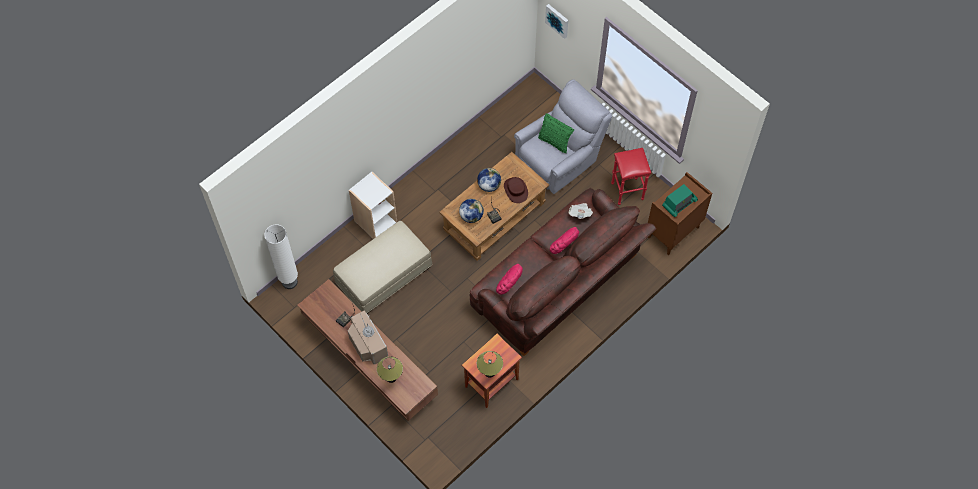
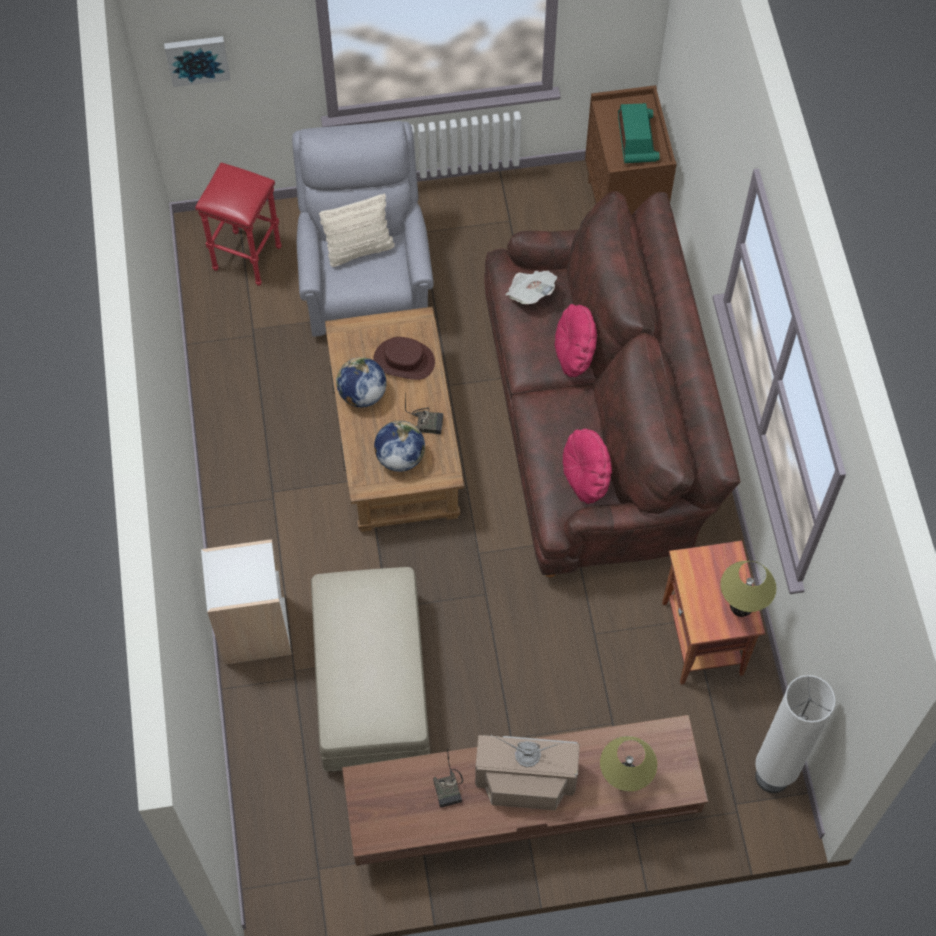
camera: 55 degrees left, 0 degrees up
(289, 282) = (260, 853): white floor lamp -> white floor lamp (772, 776)
(555, 142) = (359, 249): green pillow -> beige pillow
(628, 191) = (503, 224): red stool -> red stool (249, 257)

